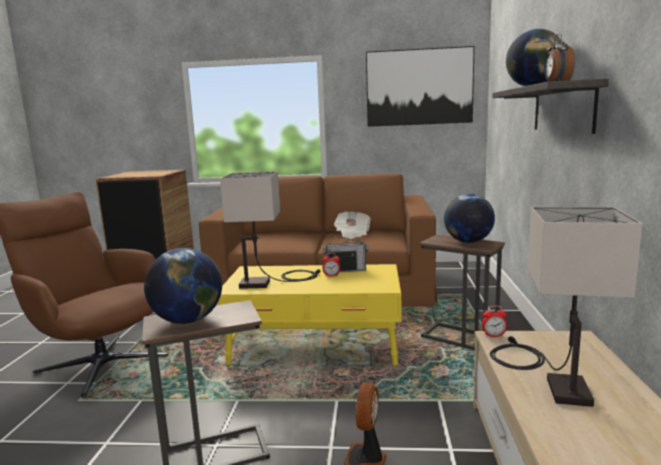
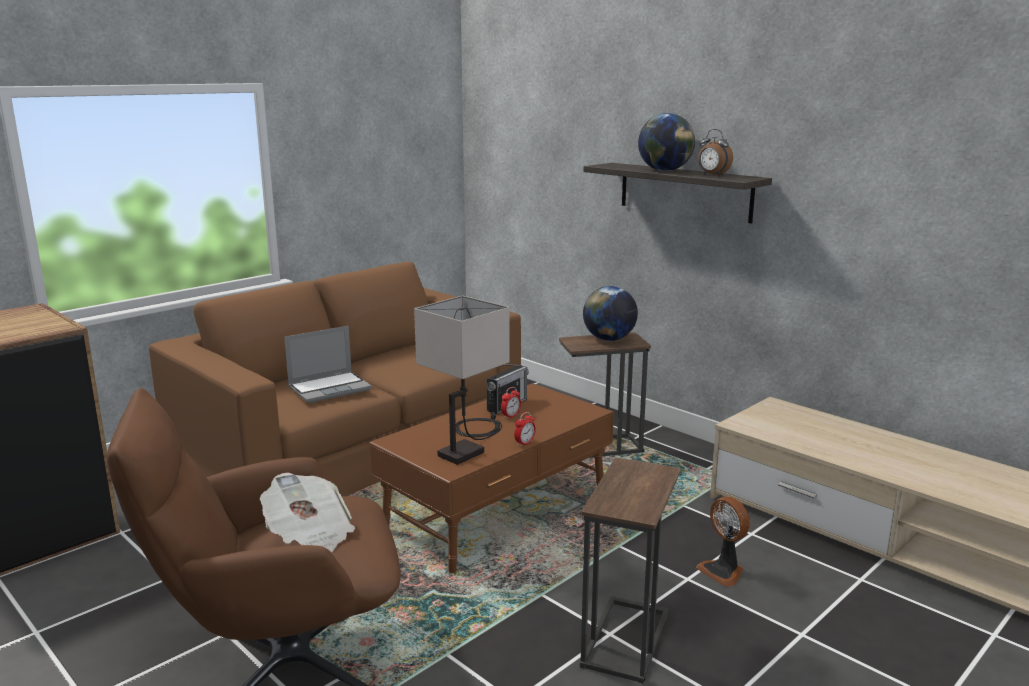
camera: 50 degrees left, 5 degrees up
(188, 320) = (631, 494): globe -> none
(286, 239) = (330, 388): none -> laptop
(316, 346) = (498, 511): yellow coffee table -> brown coffee table
(352, 234) = (396, 359): newspaper -> newspaper (309, 535)
(419, 87) = (392, 134): picture -> none
(494, 336) = (734, 423): alarm clock -> alarm clock (524, 443)
(547, 375) = (814, 438): table lamp -> none

